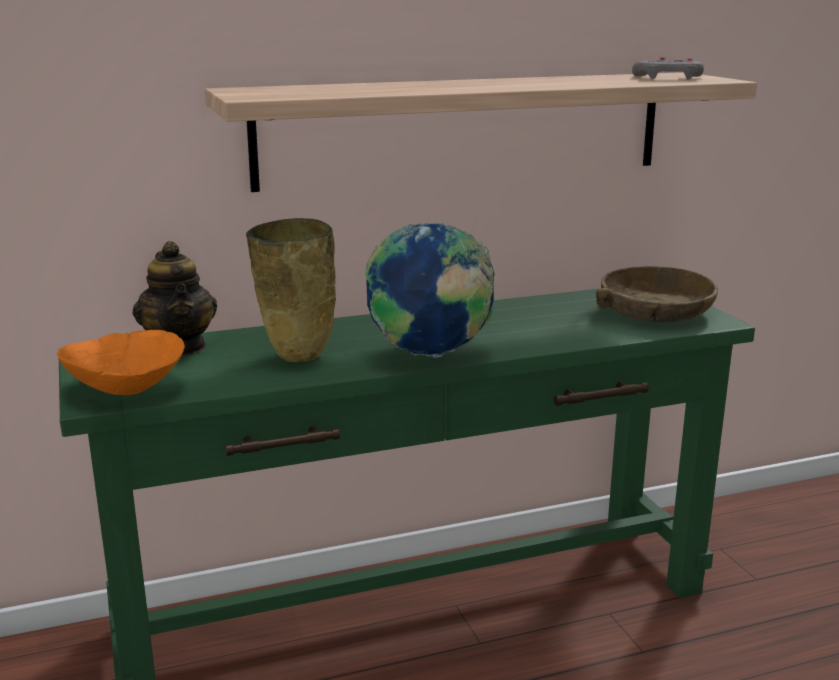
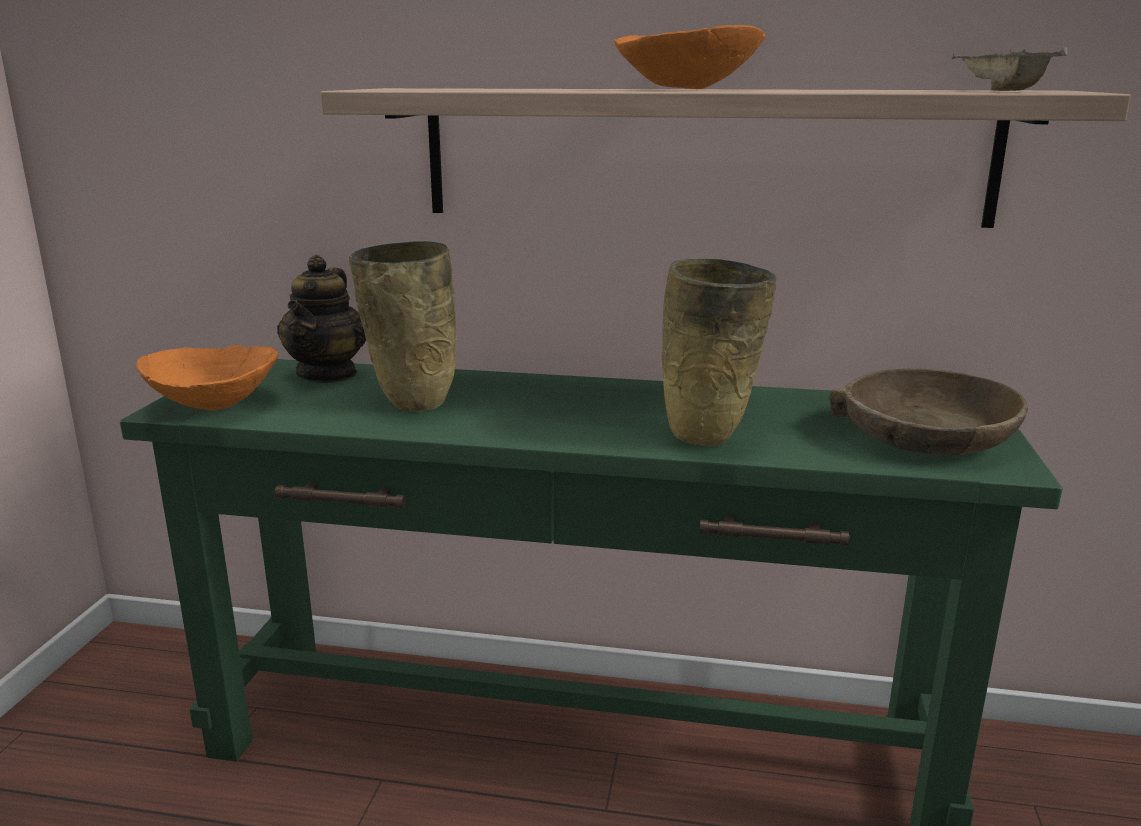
camera: 30 degrees right, 0 degrees up
(430, 355) = (551, 432): globe -> none
(473, 83) = (685, 89): none -> orange bowl
(538, 339) = (709, 440): none -> beige vase
(668, 77) = (998, 90): grey game controller -> beige tray

